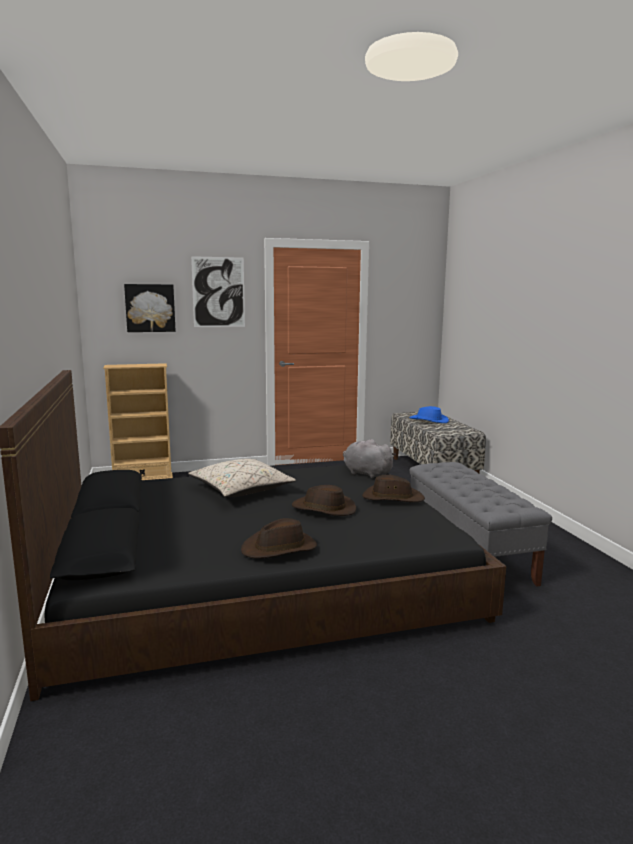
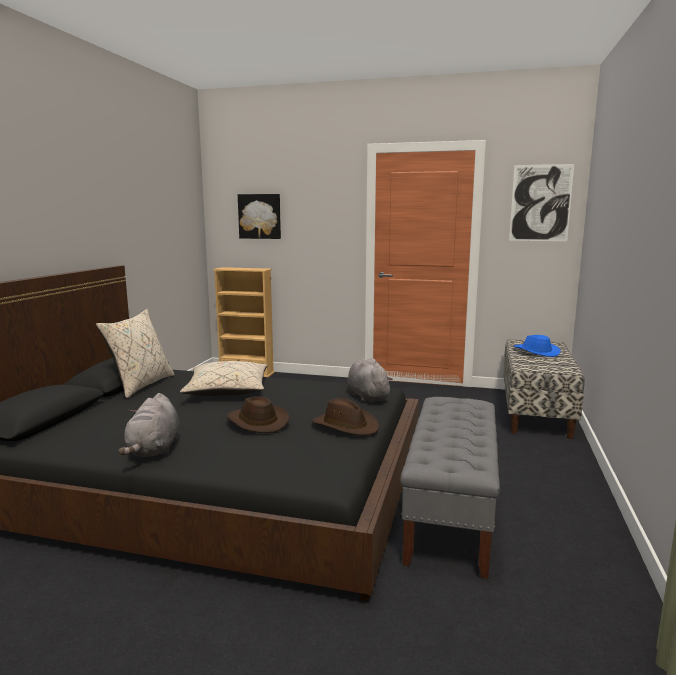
camera: 30 degrees right, 0 degrees up
(142, 500) = (140, 385): none -> beige pillow
(218, 292) = (321, 201): picture -> picture (540, 203)
(280, 548) = (154, 450): brown hat -> grey plush toy

